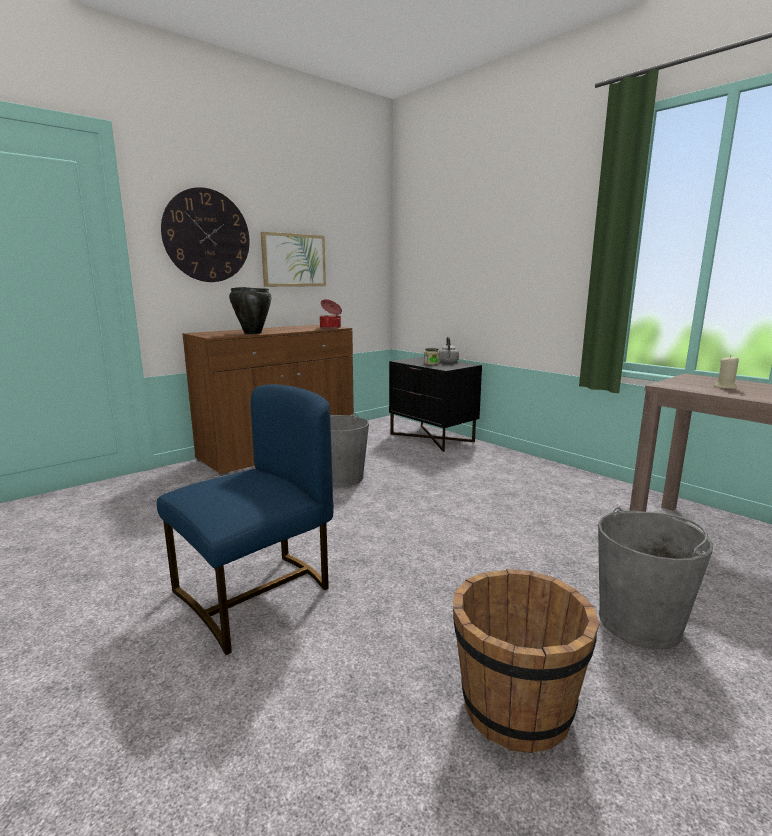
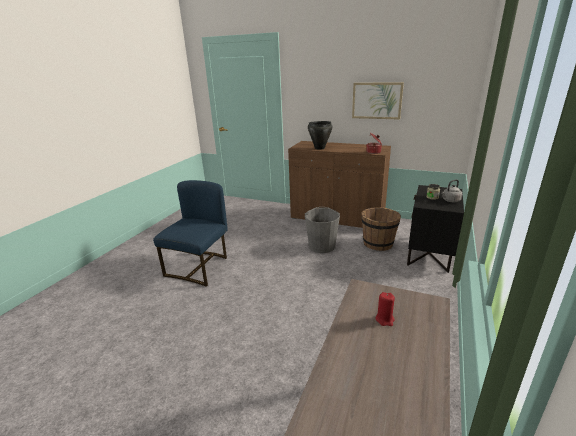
camera: 65 degrees right, 10 degrees up
(207, 236) = (320, 87): wall clock -> none
(256, 594) = (200, 267): blue chair -> blue chair turned 90 degrees counterclockwise
(515, 707) = (150, 351): brown bucket -> brown bucket (378, 243)
(640, 623) = (226, 390): grey bucket -> none
(725, 387) = (384, 319): beige candle -> red candle

